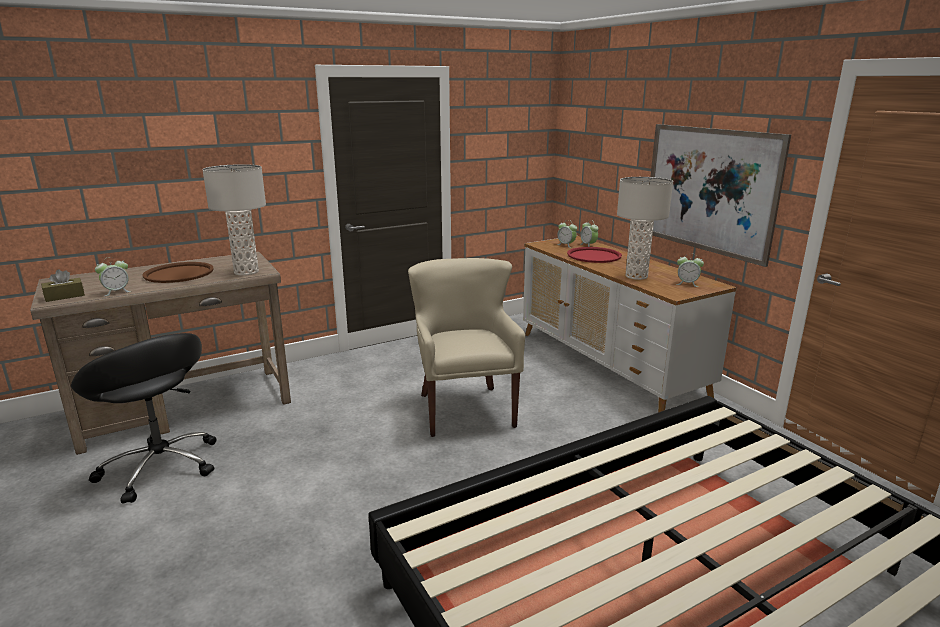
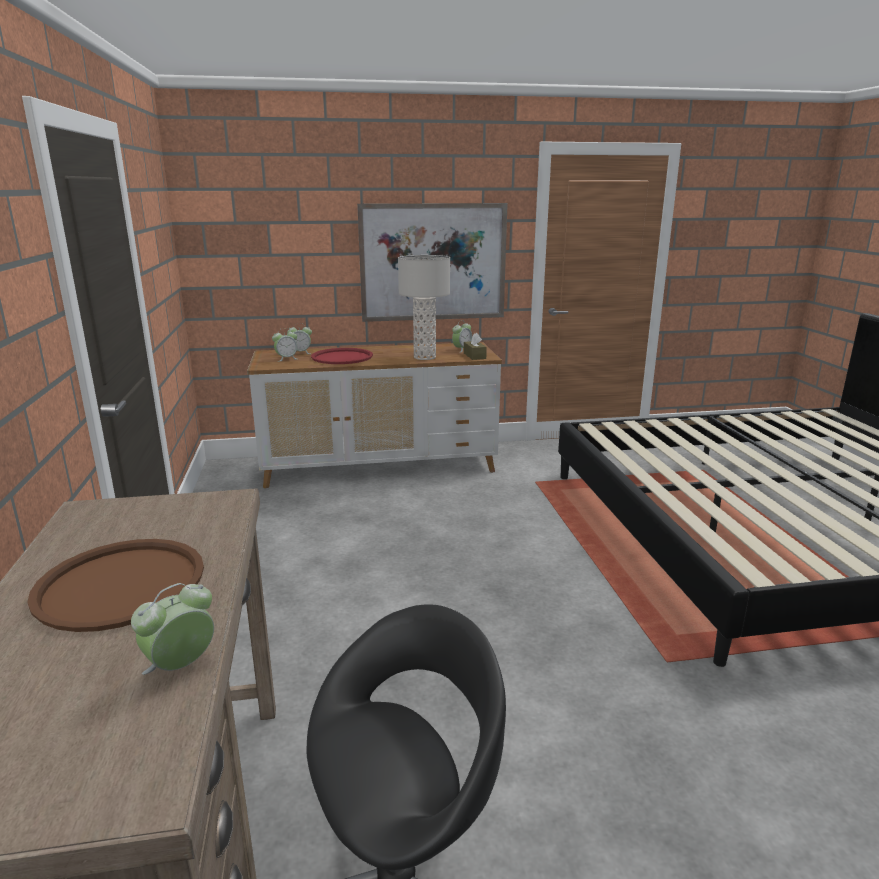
camera: 70 degrees left, 0 degrees up
(64, 296) = (118, 766): brown tissue box -> brown tissue box (474, 356)
(117, 292) = (181, 666): alarm clock -> alarm clock turned 120 degrees counterclockwise
(246, 272) = (213, 513): white table lamp -> none
(465, 409) = (413, 560): beige armchair -> none

